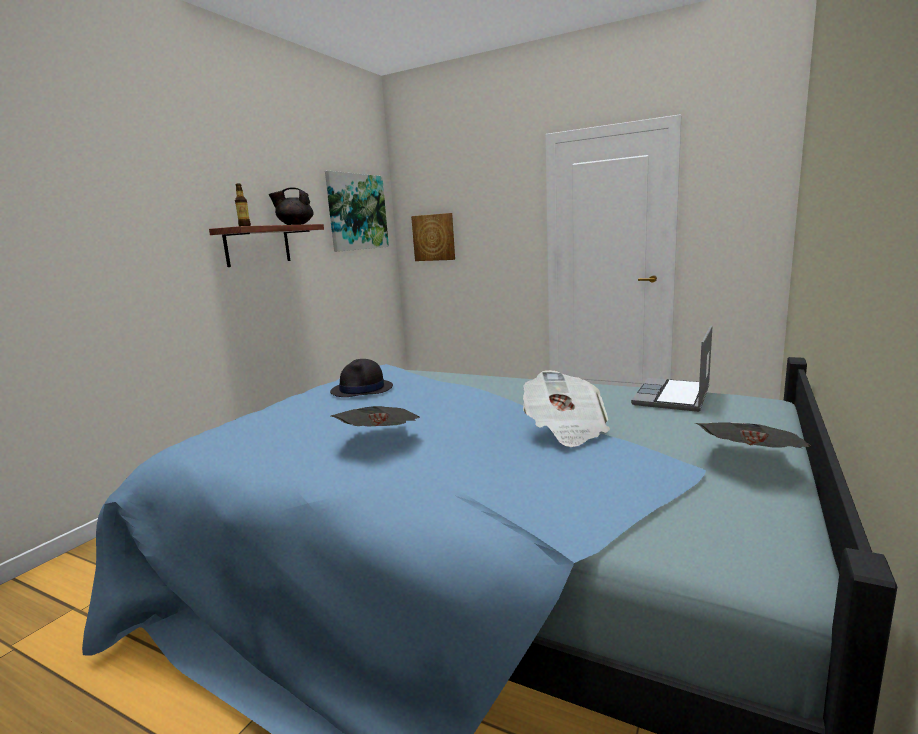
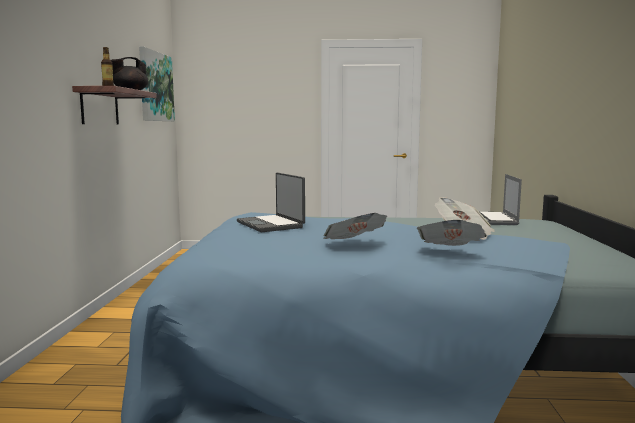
camera: 25 degrees left, 5 degrees down
(362, 390) = (271, 225): black hat -> laptop
(434, 237) = (216, 115): picture -> none
(750, 461) = (577, 240): newspaper -> newspaper (450, 252)

